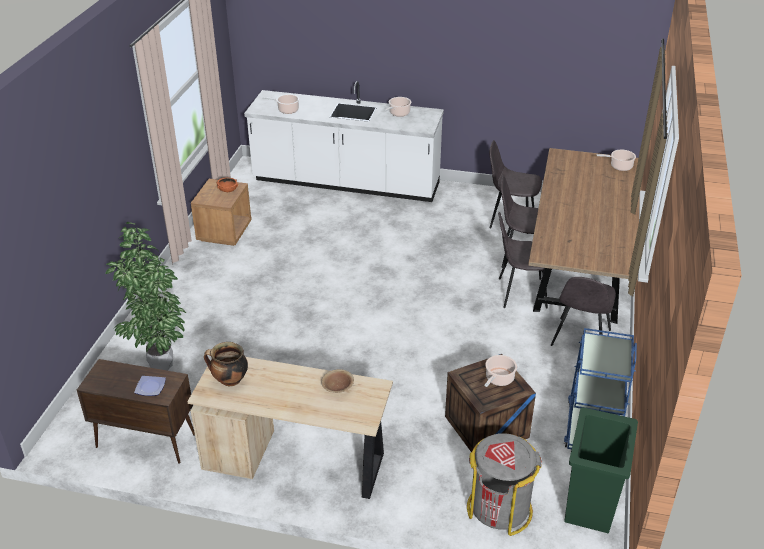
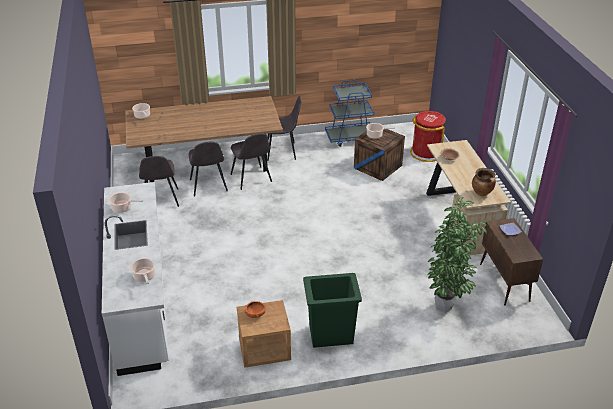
camera: 115 degrees left, 0 degrees up
(499, 509) = (426, 153): grey trash can -> red trash can
(591, 504) = (399, 131): green trash can -> green trash can (330, 334)

